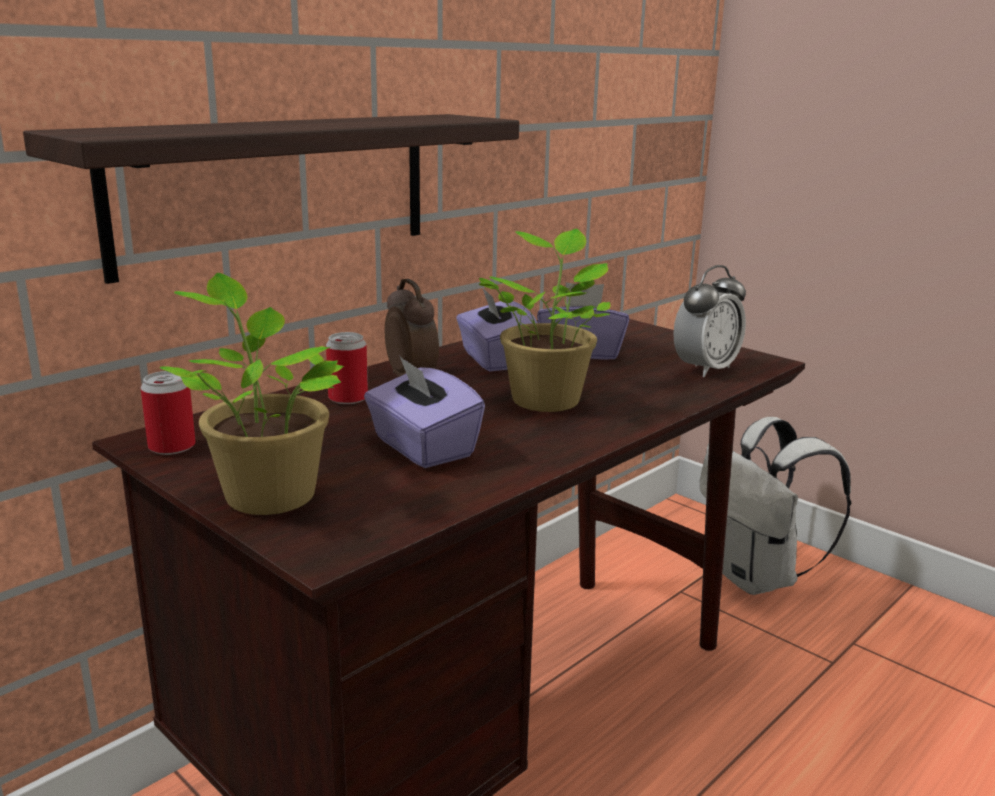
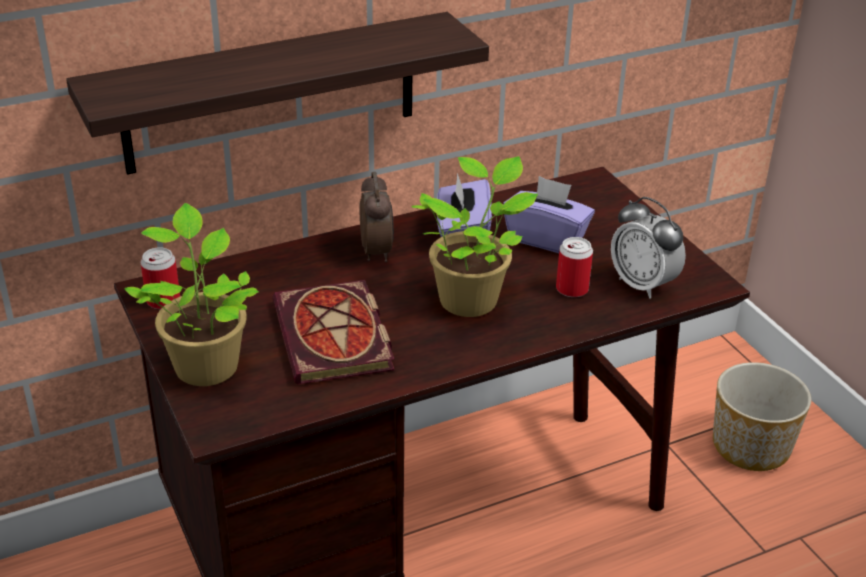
camera: 20 degrees right, 15 degrees up
(348, 398) = (313, 267): can -> can (572, 289)
(422, 448) = (336, 338): purple tissue box -> book
(705, 369) = (642, 284): alarm clock -> alarm clock turned 75 degrees clockwise
(756, 578) = (752, 447): white backpack -> planter

